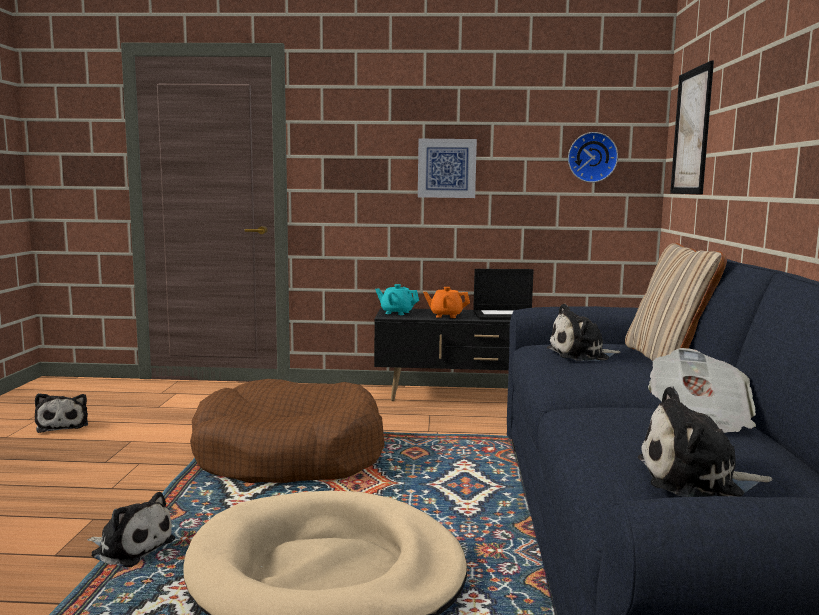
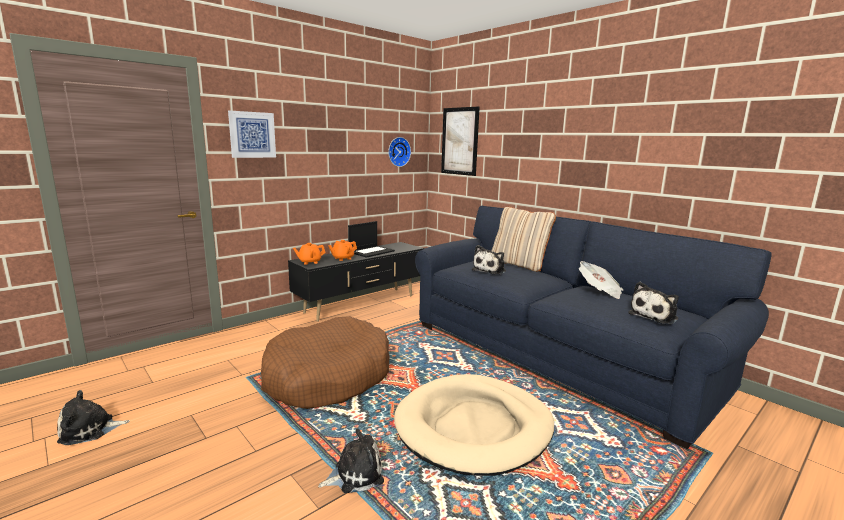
camera: 45 degrees left, 5 degrees up
(63, 425) = (90, 430): plush toy -> plush toy turned 135 degrees clockwise
(397, 312) = (309, 262): turquoise teapot -> orange teapot
(446, 168) = (323, 160): picture -> picture (252, 135)

